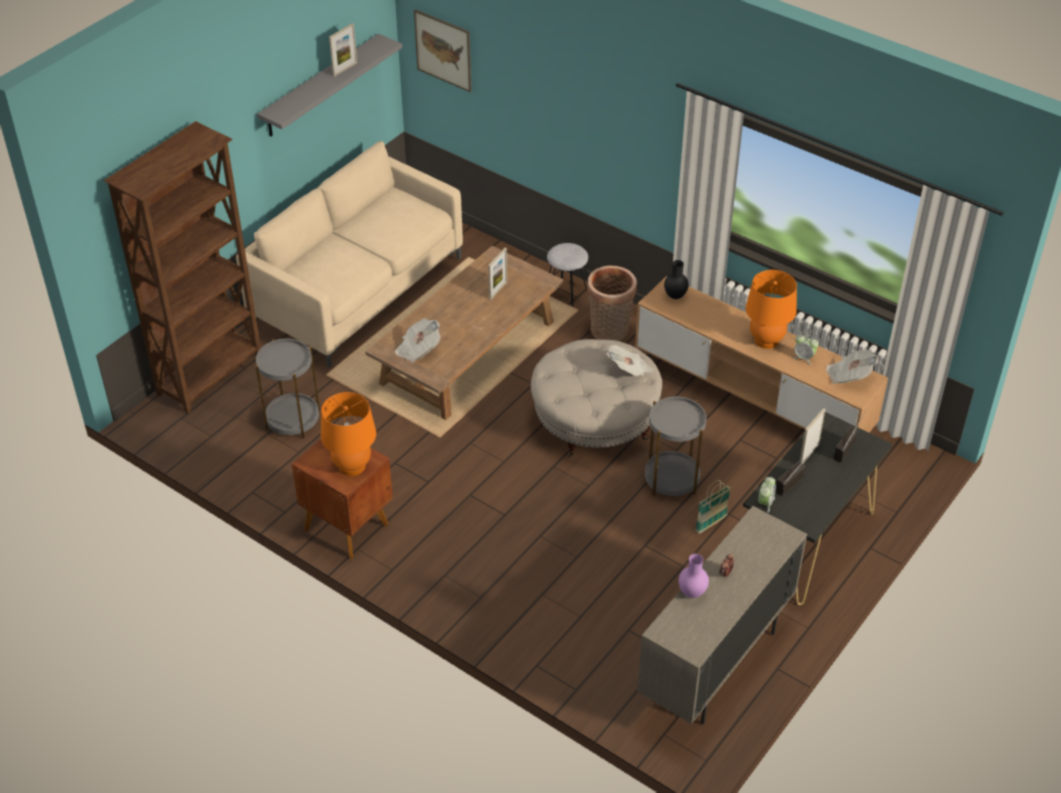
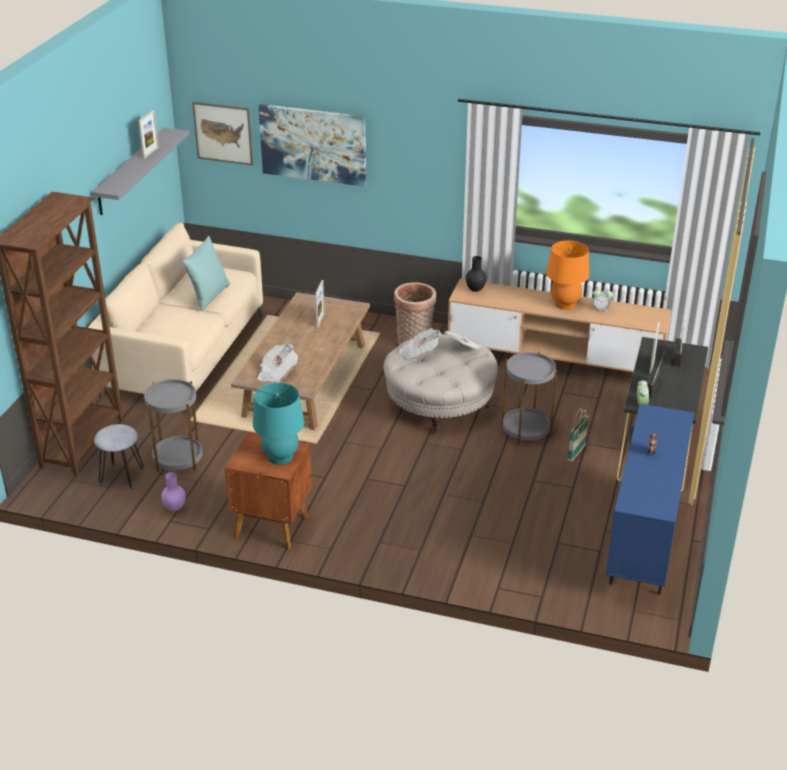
camera: 20 degrees left, 10 degrees down
(352, 466) = (280, 456): orange table lamp -> turquoise table lamp
(386, 236) = (208, 296): none -> turquoise pillow
(532, 87) = (313, 144): none -> picture
(566, 292) = (363, 323): grey stool -> grey stool (121, 476)
(692, 593) = (634, 472): purple vase -> purple vase (175, 508)
(715, 665) = (642, 550): beige cabinet -> blue cabinet
(849, 376) = (642, 314): newspaper -> newspaper (419, 353)

